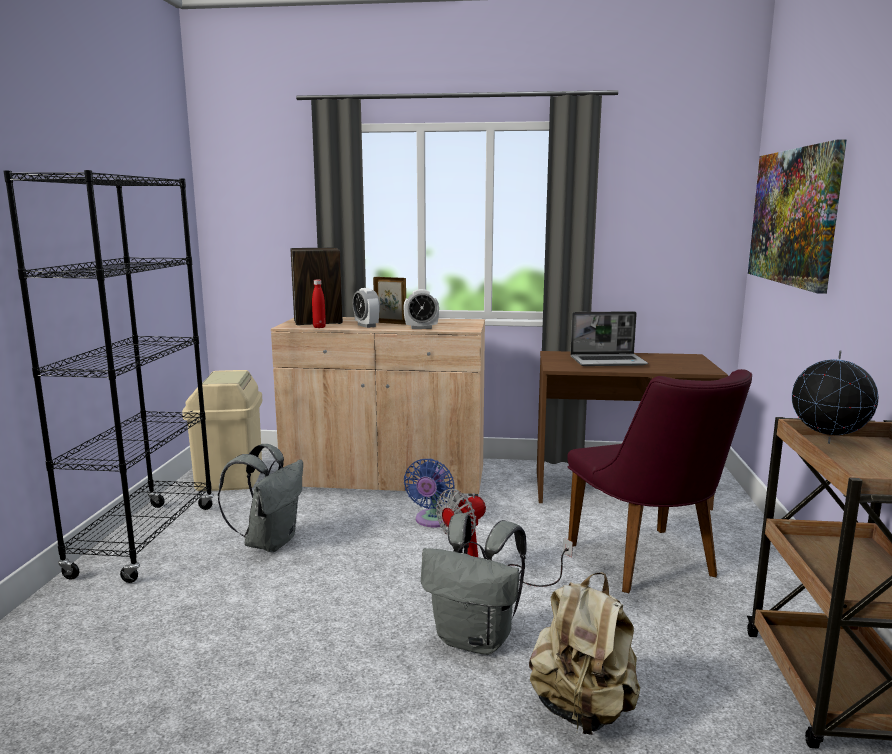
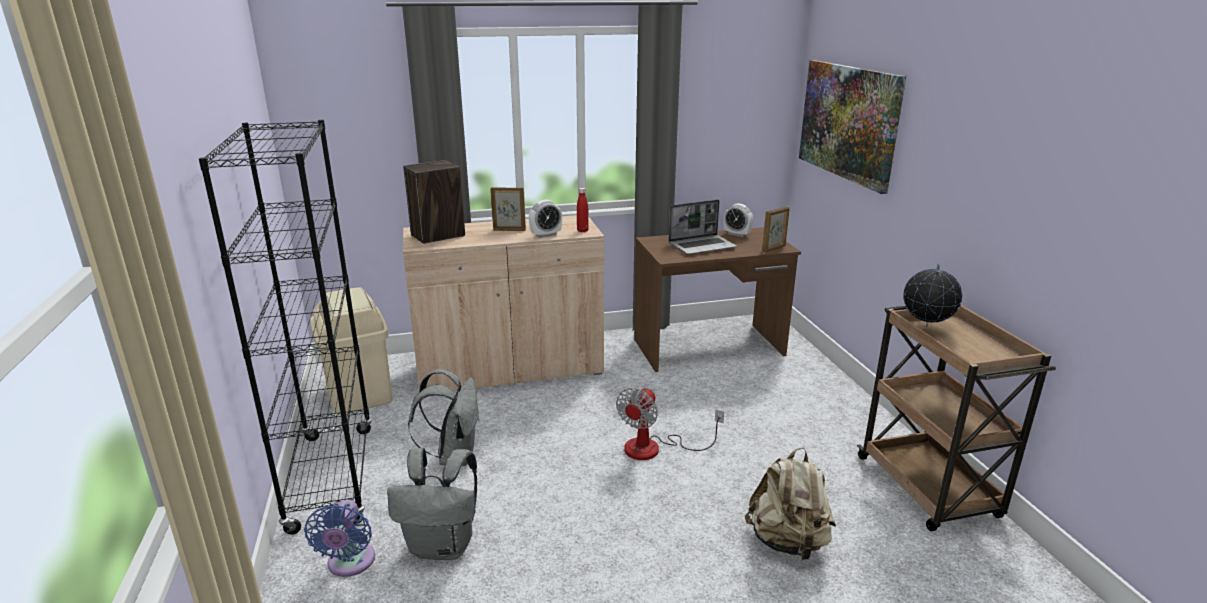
camera: 20 degrees left, 10 degrees up
(319, 327) = (449, 244): red bottle -> red bottle (582, 230)
(366, 326) = (492, 237): alarm clock -> alarm clock (737, 234)
(432, 521) = (581, 406): blue fan -> blue fan (350, 564)
(476, 639) = (684, 506): grey backpack -> grey backpack (443, 546)
(649, 565) = (768, 415): purple chair -> none
(694, 370) = (774, 249): none -> picture frame

